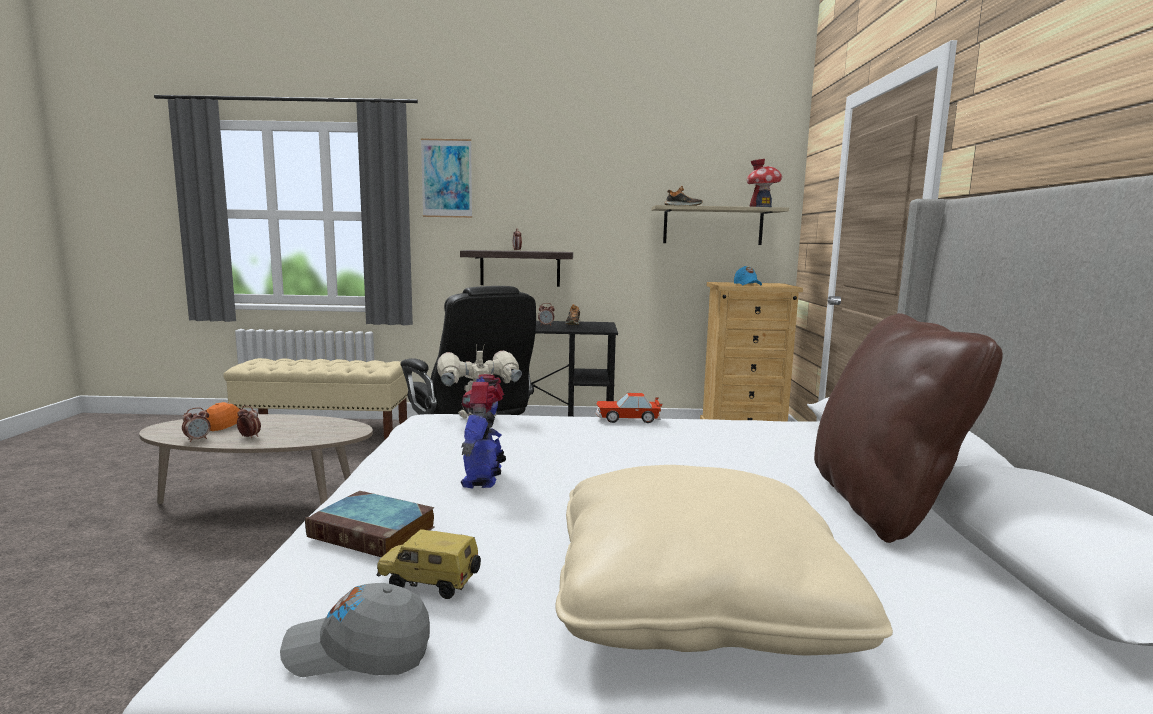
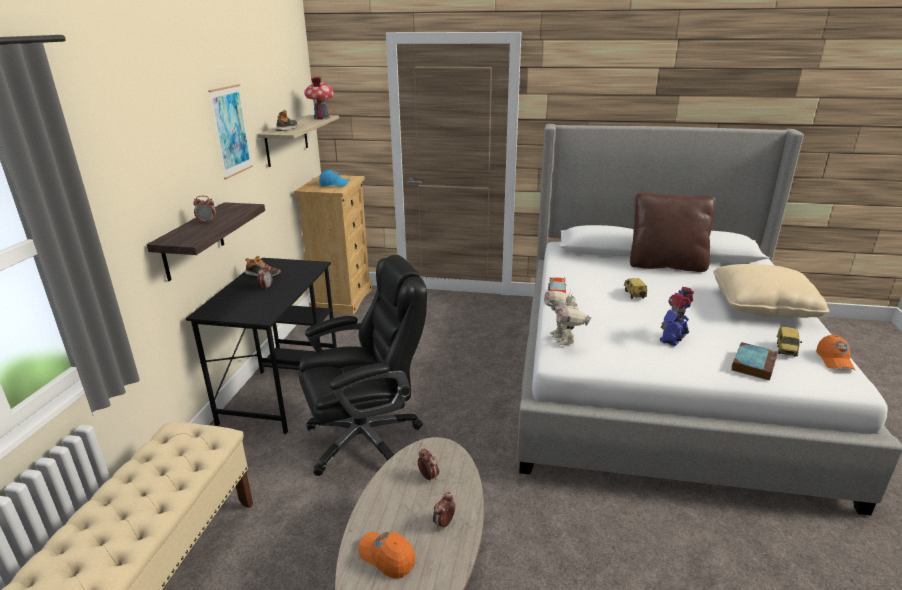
camera: 80 degrees left, 15 degrees up
(197, 439) = (447, 569): alarm clock -> alarm clock (428, 477)
(359, 652) = (834, 360): grey cap -> orange cap
(447, 178) = (101, 153): picture -> picture (231, 131)
(484, 477) = (673, 339): toy robot -> toy robot turned 120 degrees clockwise
(663, 461) = (633, 294): none -> toy car

